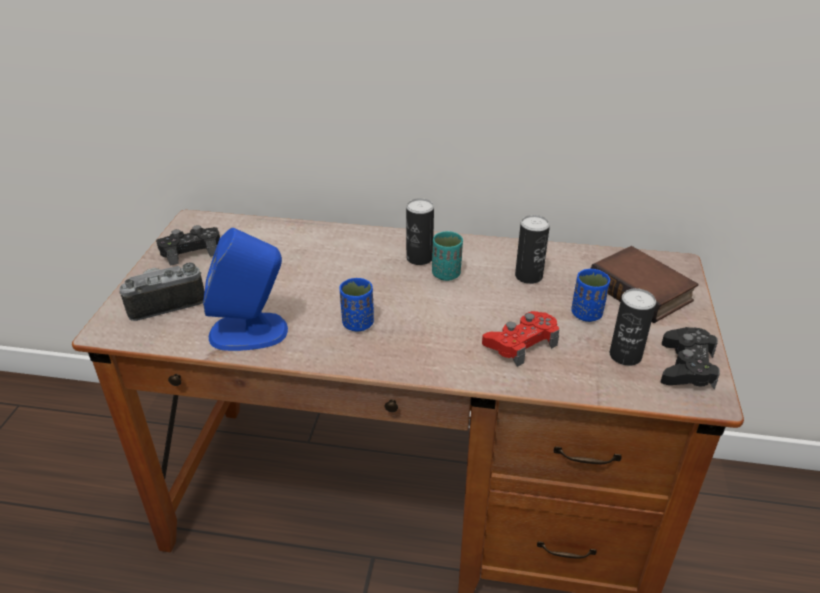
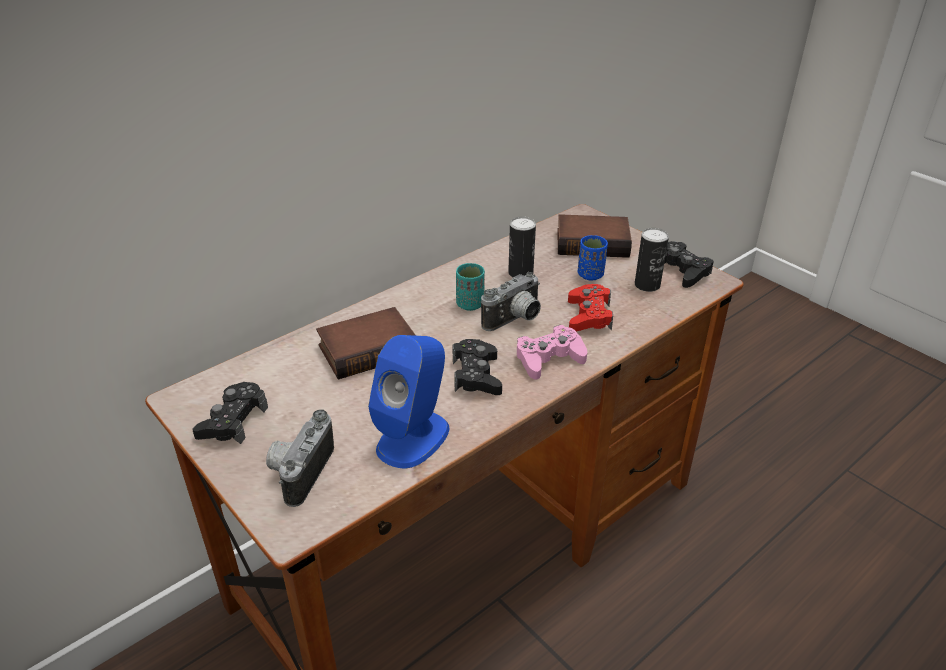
camera: 50 degrees left, 0 degrees up
(329, 259) = (368, 348): none -> book
(358, 324) = (476, 375): blue cup -> black game controller
(419, 258) = (432, 305): can -> none
(428, 350) = (549, 358): none -> pink game controller
(457, 307) = (515, 320): none -> camera

